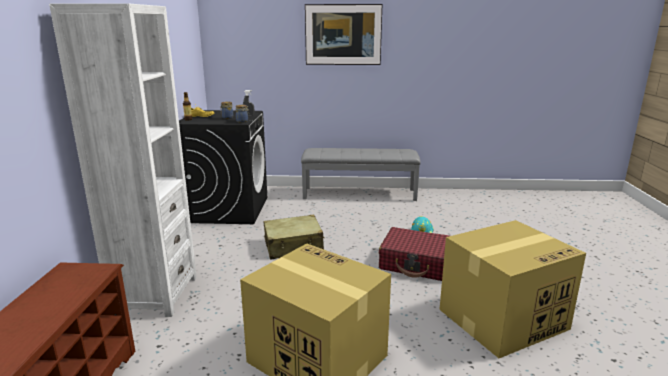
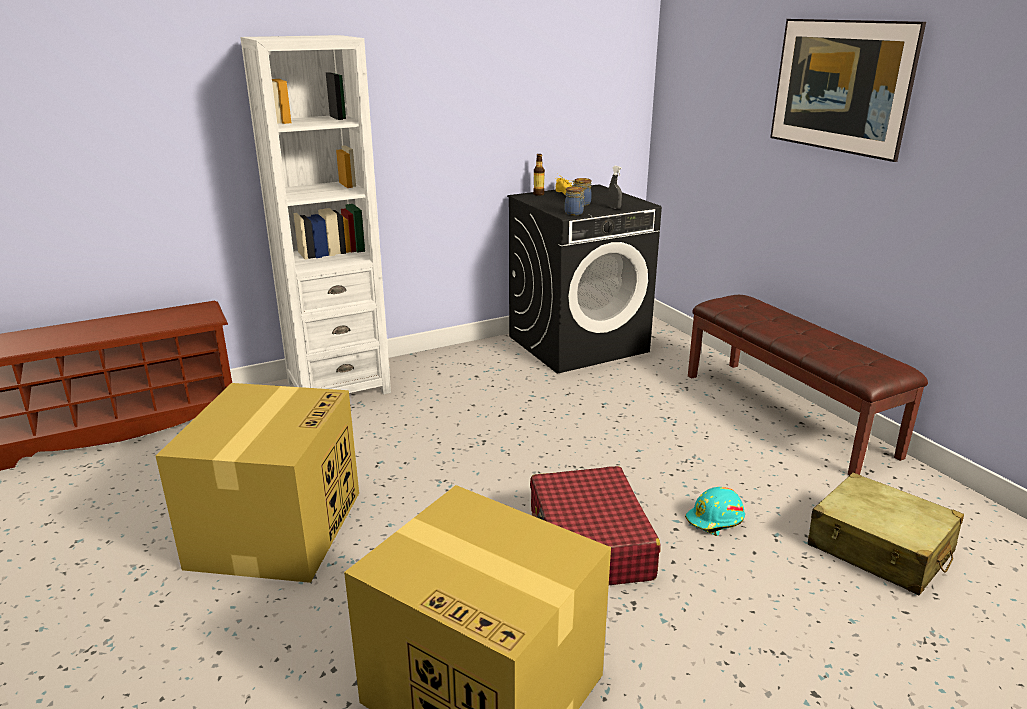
camera: 60 degrees right, 5 degrees up
(293, 246) = (527, 422): beige suitcase -> beige suitcase (879, 549)
(359, 194) = (787, 413): grey bench -> brown bench

